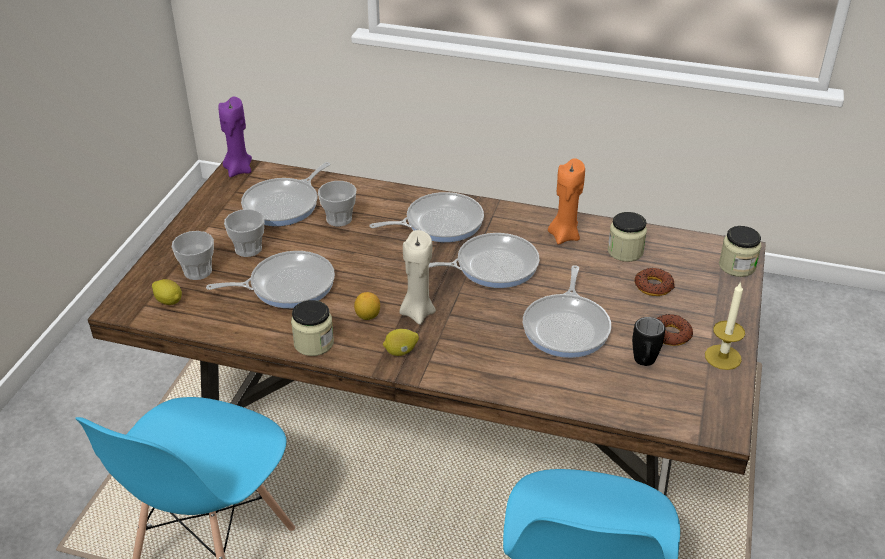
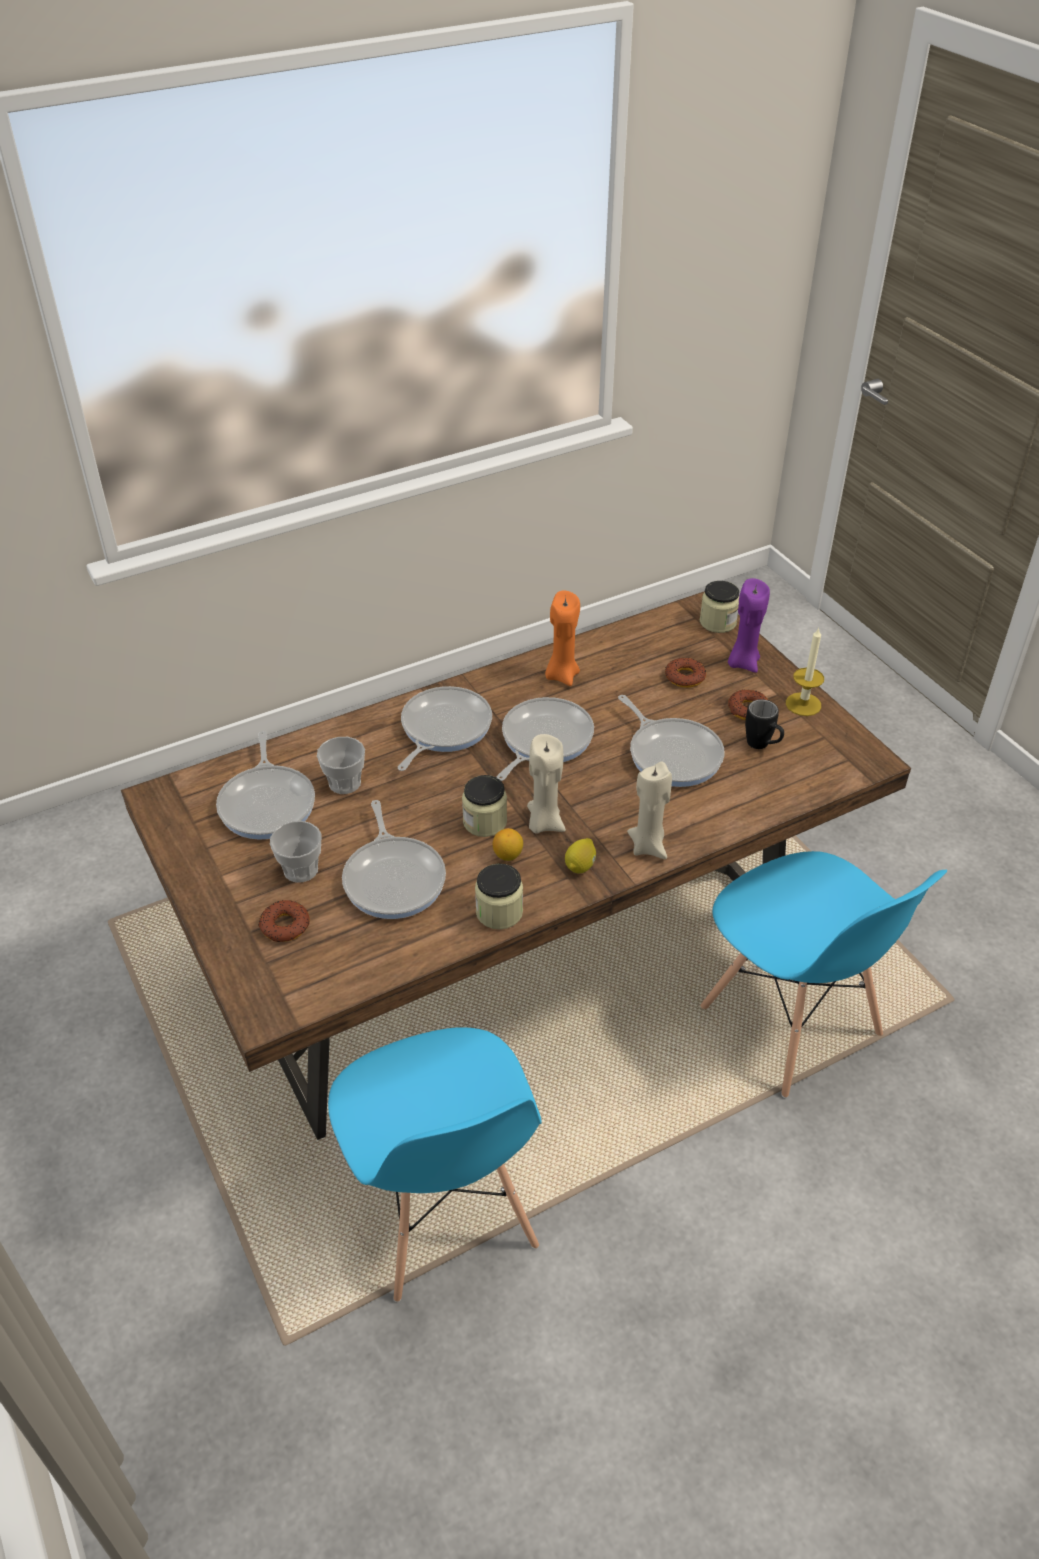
camera: 45 degrees left, 5 degrees up
(169, 301) = (302, 974): lemon -> none
(198, 271) = (285, 926): cup -> donut
(238, 170) = (160, 798): purple candle -> purple candle (743, 663)
(287, 285) = (394, 878): frying pan -> frying pan turned 135 degrees clockwise
(462, 370) = (648, 846): none -> beige candle
(625, 251) = (625, 660): jar -> jar (485, 822)

